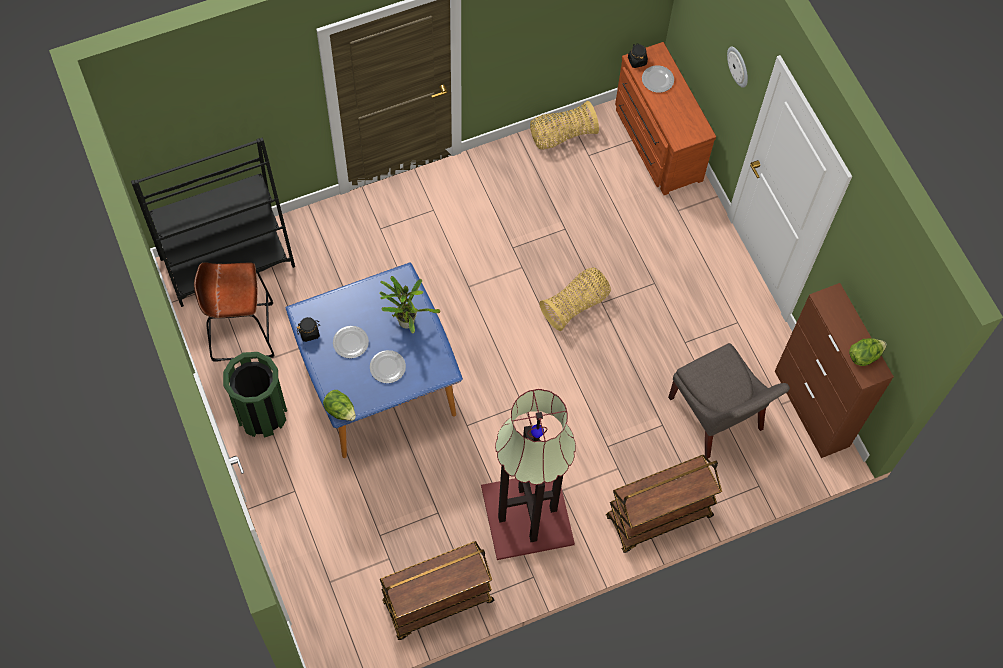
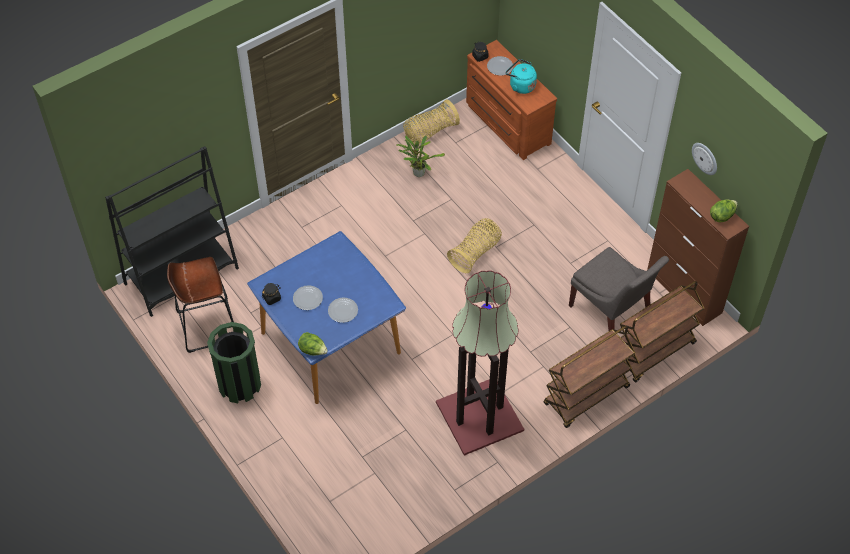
camera: 10 degrees left, 10 degrees down
(405, 320) = (348, 273): potted plant -> potted plant (418, 172)
(437, 603) = (424, 498): brown cart -> brown cart (653, 352)
(676, 110) = (520, 85): none -> turquoise kettle
(738, 66) = (567, 28): wall clock -> wall clock (705, 158)

